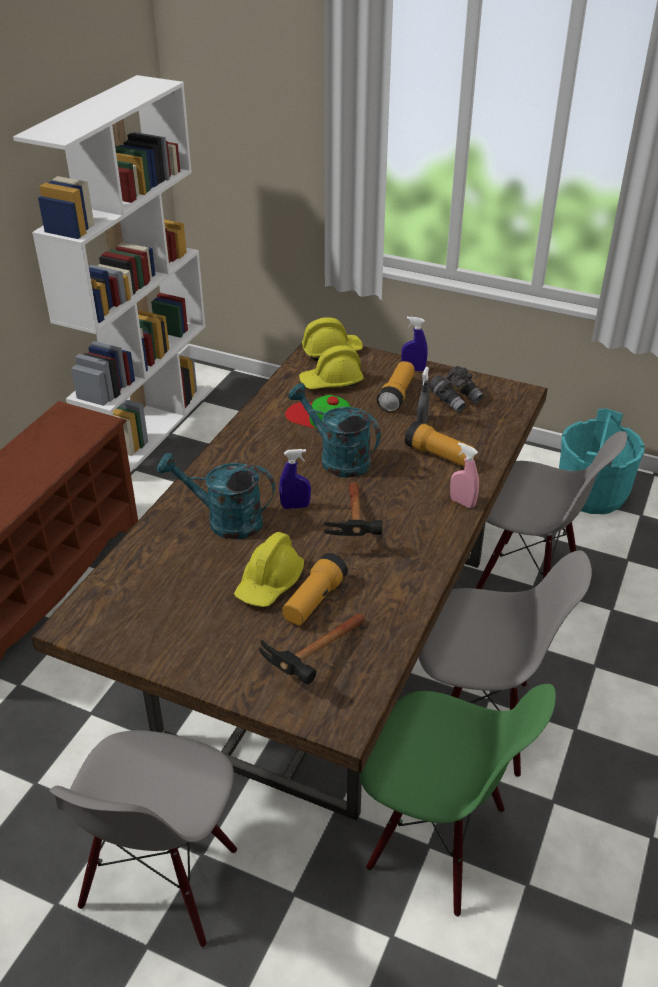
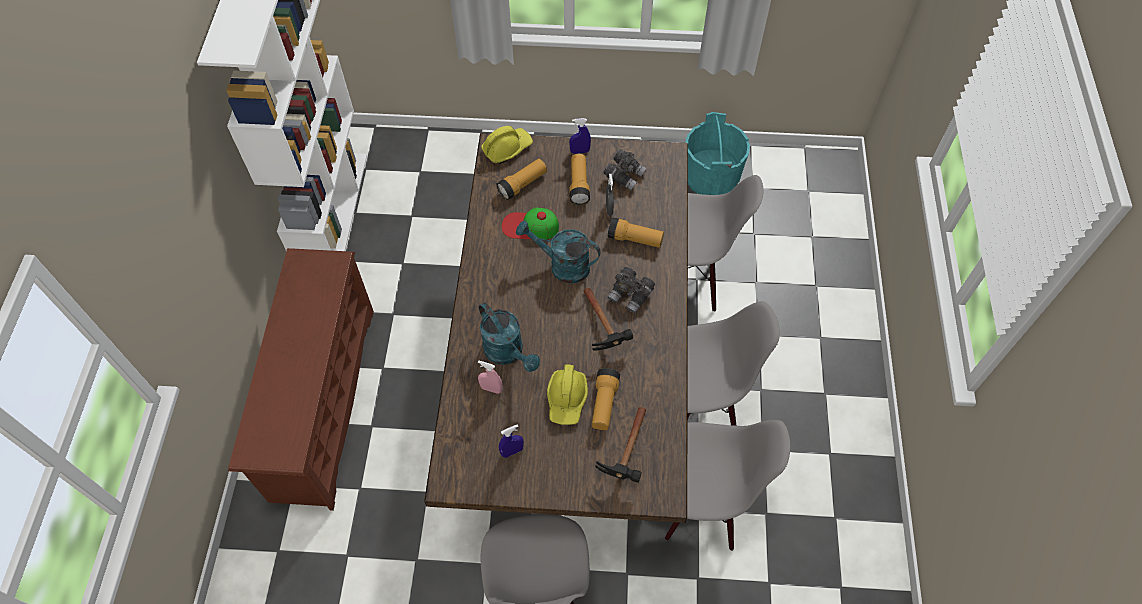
camera: 20 degrees left, 20 degrees up
(225, 521) = (508, 353): turquoise watering can -> turquoise watering can turned 120 degrees counterclockwise
(295, 506) = (552, 322): blue spray bottle -> blue spray bottle (512, 451)
(331, 382) = (522, 184): yellow hard hat -> flashlight
(407, 504) = (631, 295): none -> grey binoculars
(436, 841) = (701, 504): green chair -> grey chair
(462, 502) = (669, 281): pink spray bottle -> pink spray bottle (491, 389)

